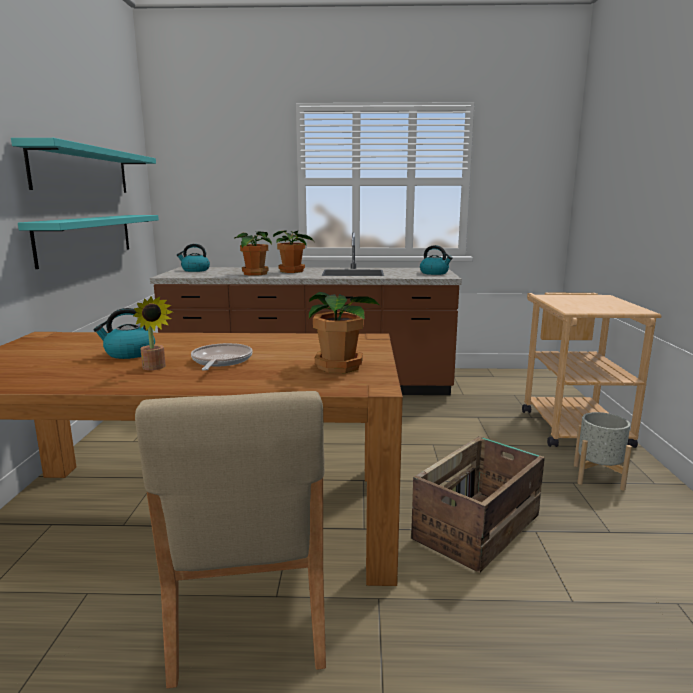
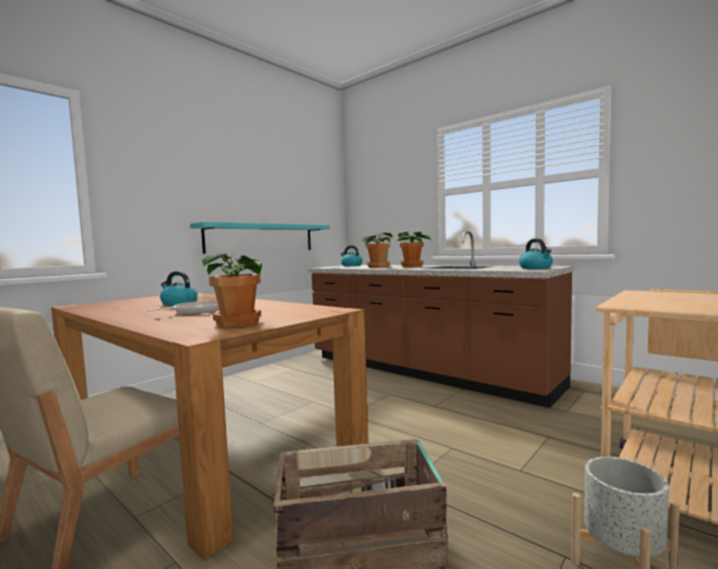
camera: 40 degrees right, 10 degrees down
(82, 171) = (264, 194): turquoise shelf -> none
(155, 368) = (157, 311): potted plant -> none

